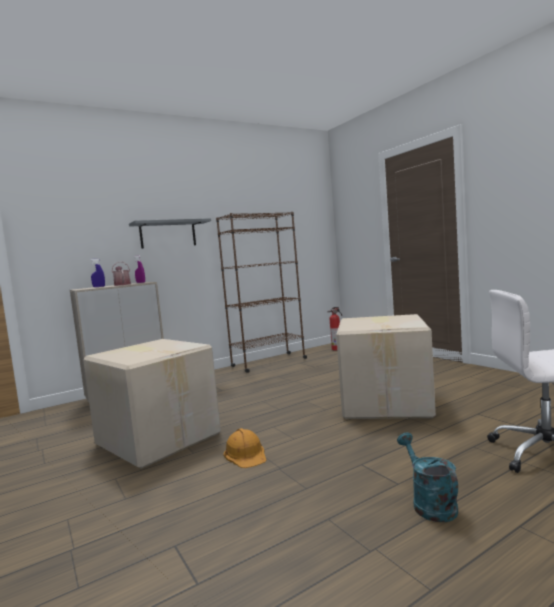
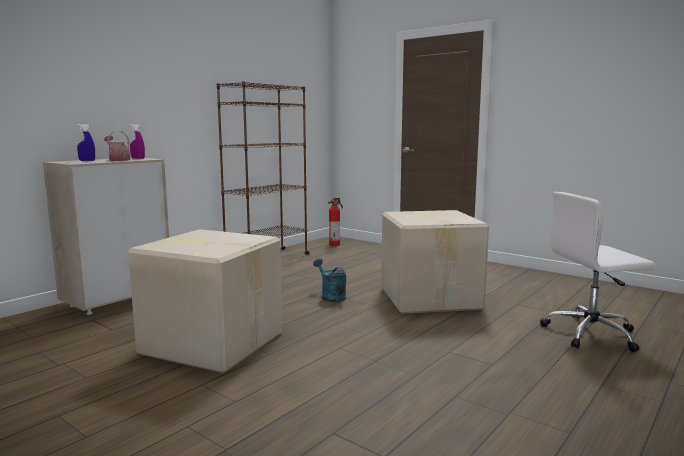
camera: 20 degrees left, 5 degrees up
(168, 234) = (161, 99): grey shelf -> none
(246, 454) = (329, 351): orange hard hat -> none
(429, 503) = (528, 376): turquoise watering can -> turquoise watering can (331, 296)

